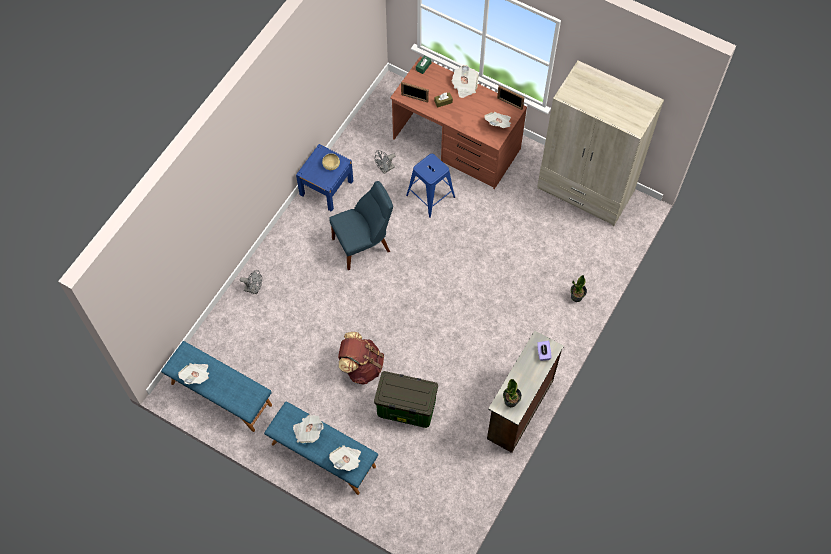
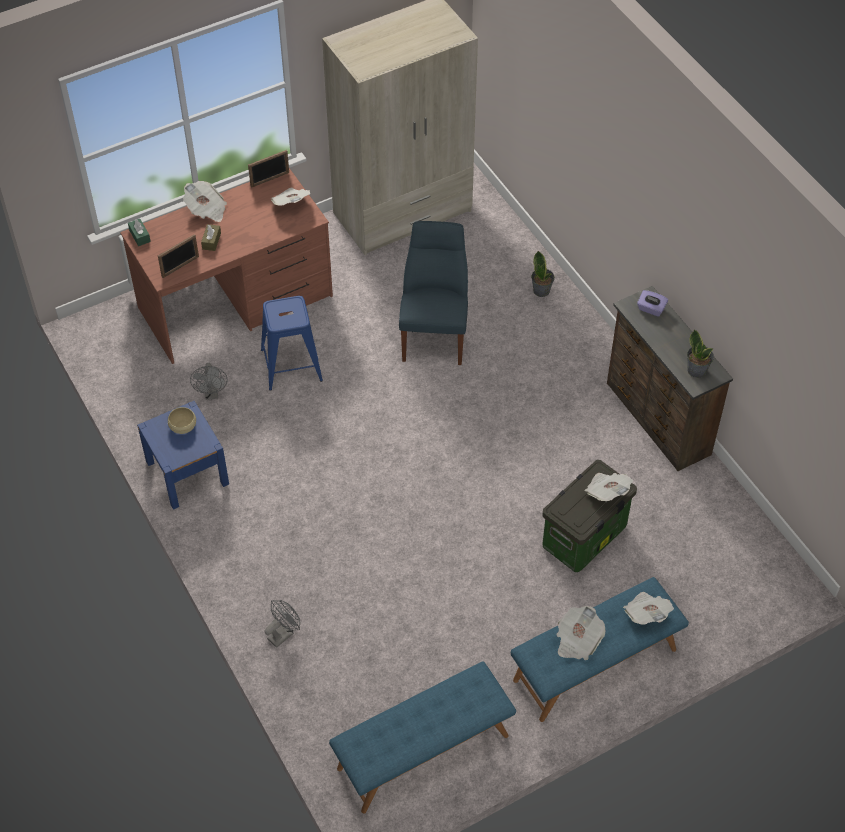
camera: 60 degrees left, 10 degrees down
(196, 376) = (403, 744): newspaper -> newspaper (607, 492)
(361, 366) = (490, 559): brown backpack -> none
(364, 244) = (308, 471): blue chair -> blue chair (435, 333)

